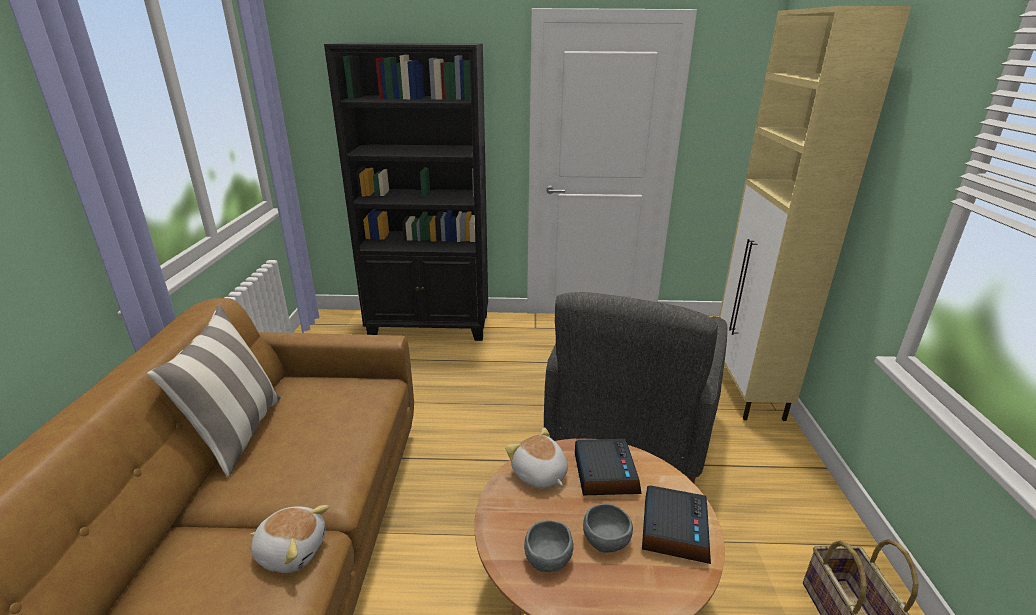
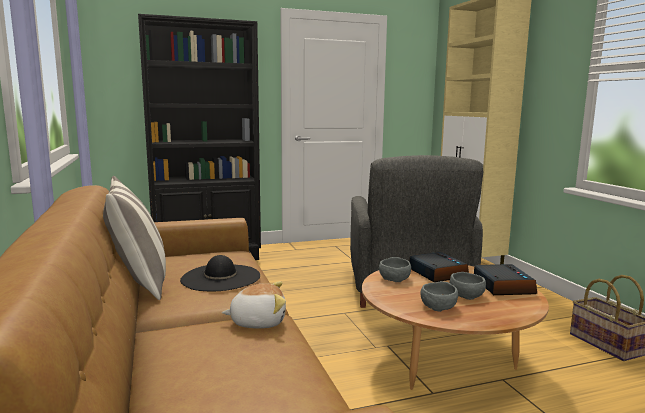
camera: 20 degrees left, 15 degrees down
(321, 443) = (221, 277): none -> black hat
(539, 474) = (394, 279): plush toy -> grey bowl

